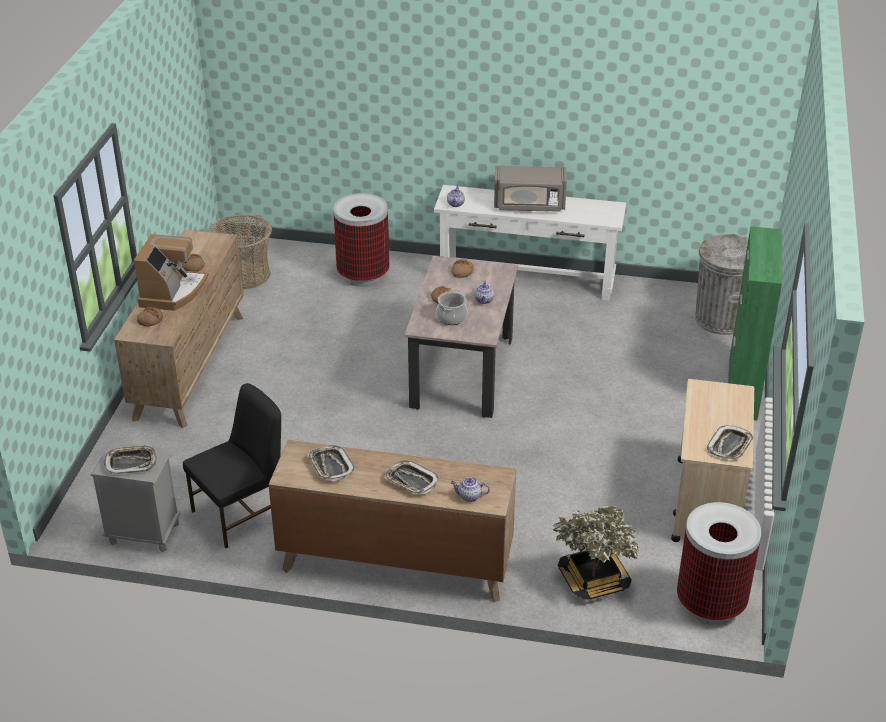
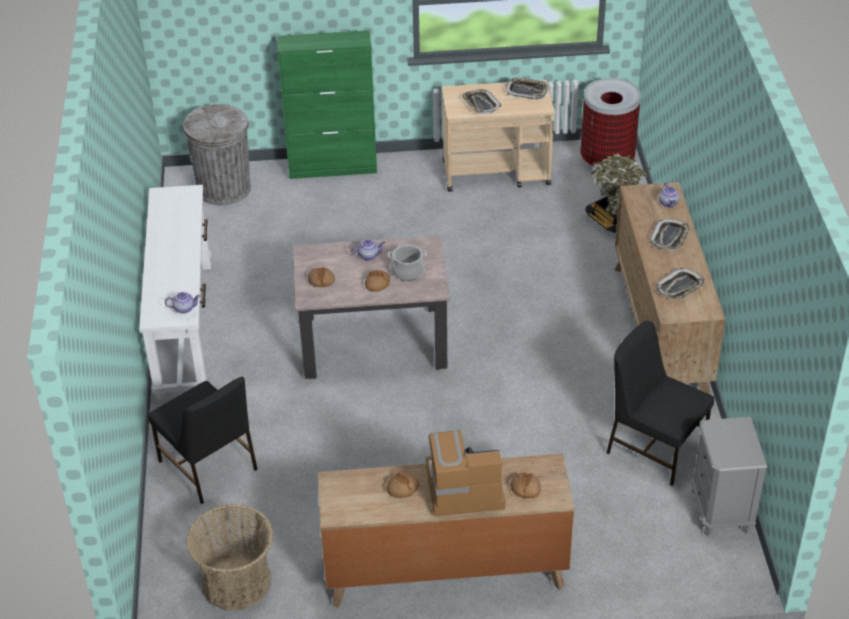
camera: 105 degrees left, 5 degrees up
(131, 463) = (735, 441): tray -> tray (481, 104)
(363, 274) = (208, 466): trash can -> black chair
(529, 205) = (173, 253): grey microwave -> none

